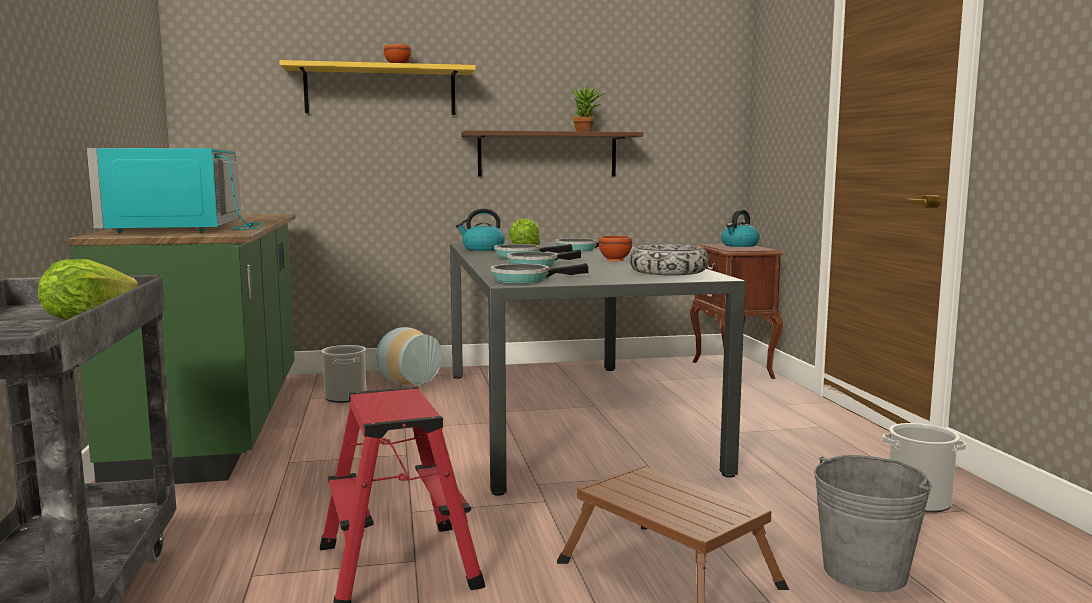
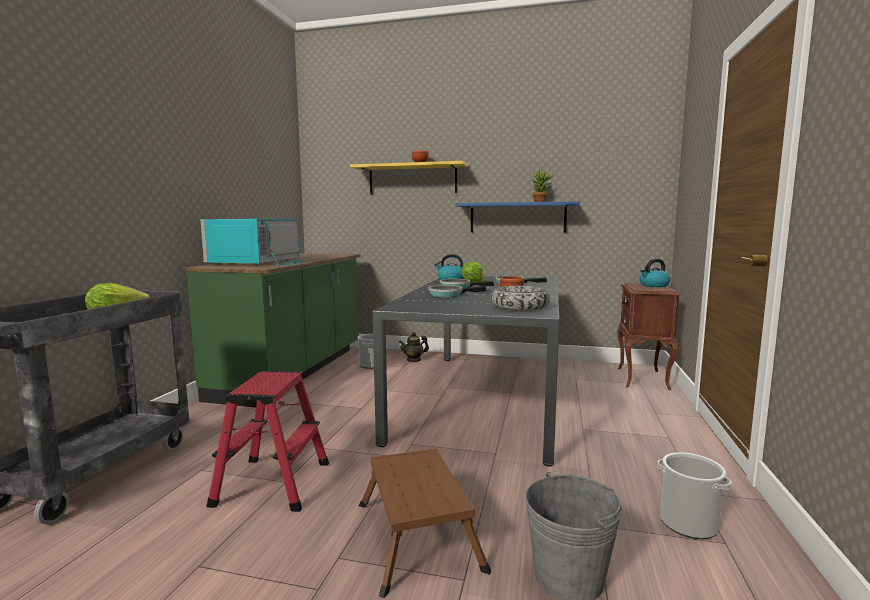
camera: 25 degrees right, 0 degrees up
(406, 382) = (414, 360): vase -> teapot
(525, 279) = (409, 306): frying pan -> none
(547, 154) = (517, 217): brown shelf -> blue shelf

